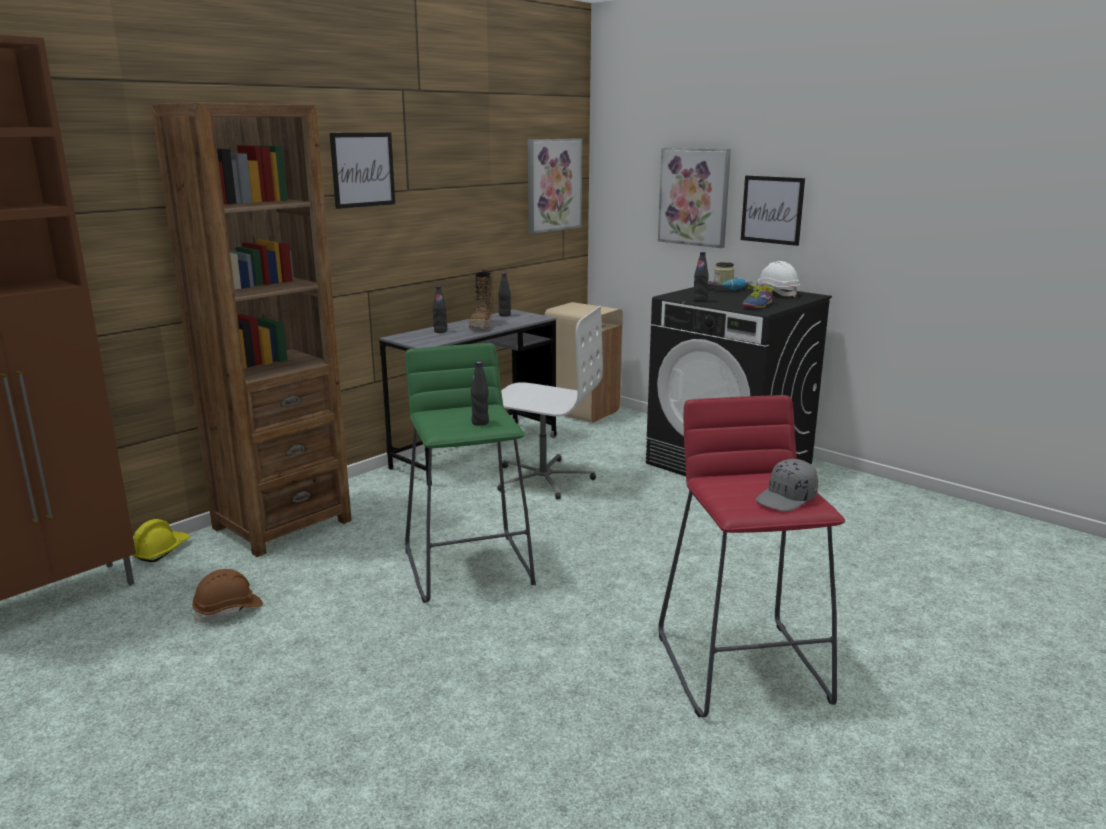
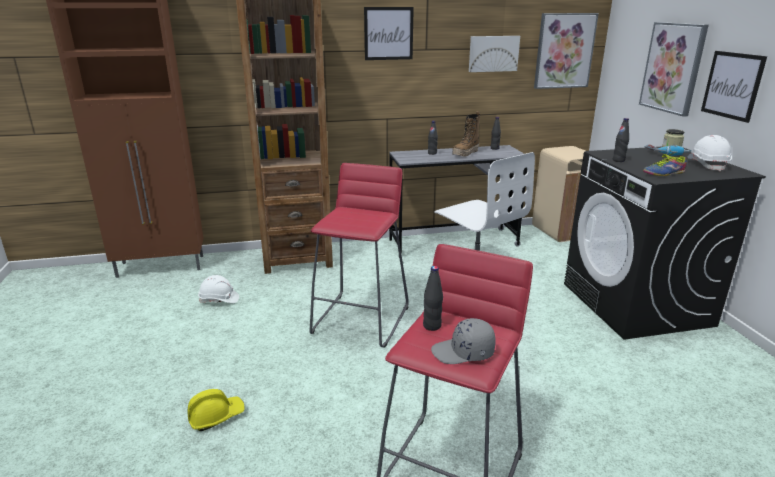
camera: 35 degrees right, 5 degrees up
(160, 551) = (229, 255): yellow hard hat -> yellow hard hat (216, 416)
(228, 610) = (219, 300): brown hard hat -> white hard hat
(470, 566) = (361, 319): green stool -> red stool
(480, 423) = (357, 223): black bottle -> black bottle (432, 326)
(483, 192) = (493, 53): none -> picture

